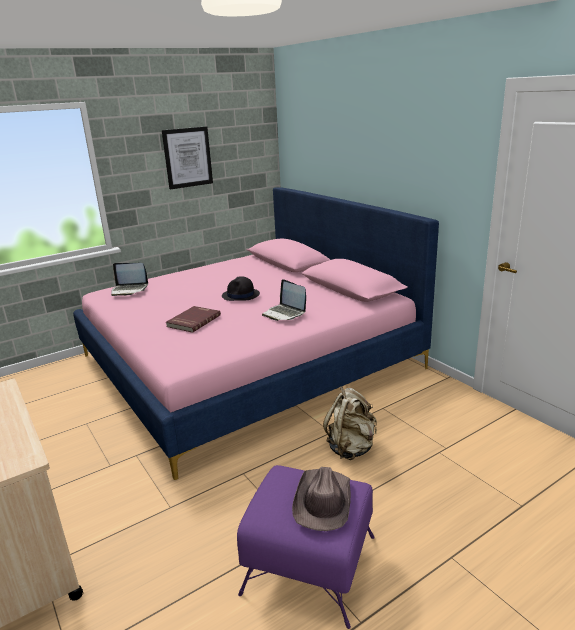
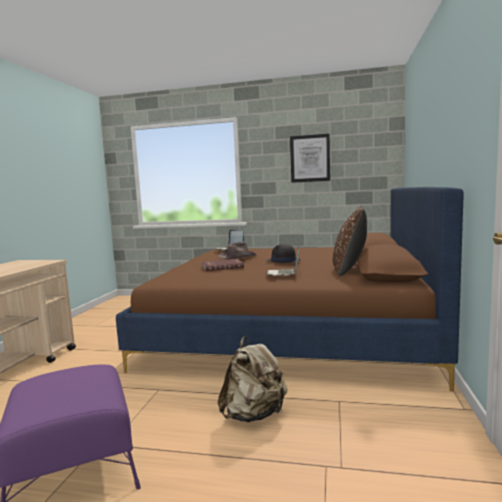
camera: 45 degrees right, 15 degrees down
(247, 361) = (291, 328): pink bed -> brown bed
(321, 291) = (349, 269): none -> brown pillow
(323, 501) = (64, 394): brown hat -> brown hat (237, 256)

